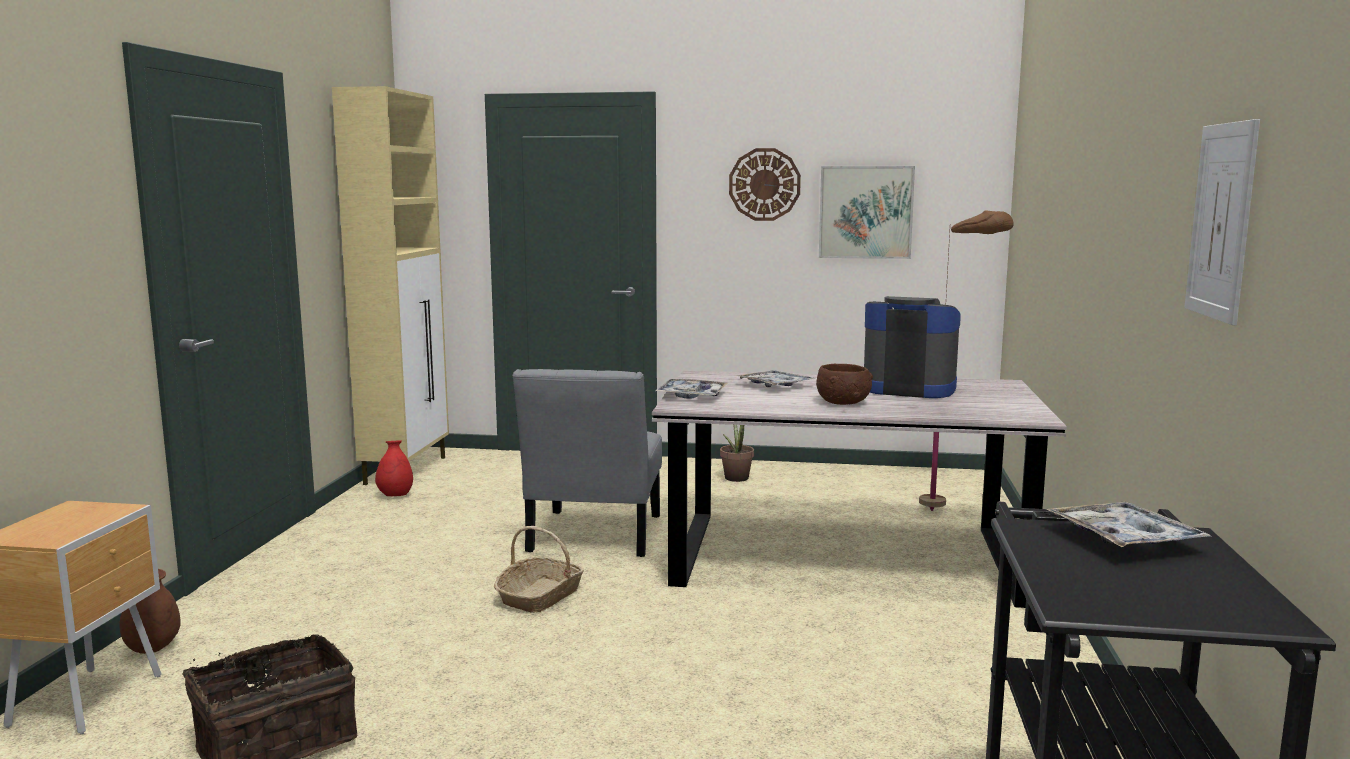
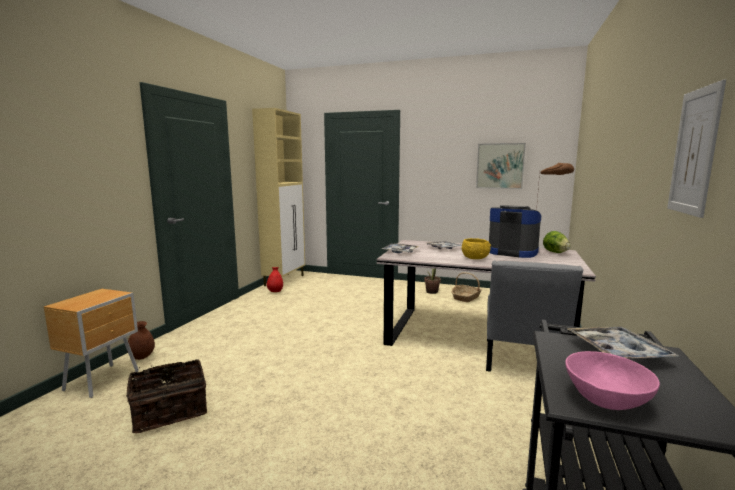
camera: 10 degrees right, 0 degrees up
(540, 596) = (321, 345): basket -> basket (466, 297)
(593, 537) = (355, 317): grey chair -> grey chair (522, 362)
(764, 184) = (450, 152): wall clock -> none
(843, 402) = (475, 258): brown bowl -> yellow bowl
(987, 386) = (555, 252): none -> lettuce
(1119, 600) = (606, 400): none -> pink bowl

